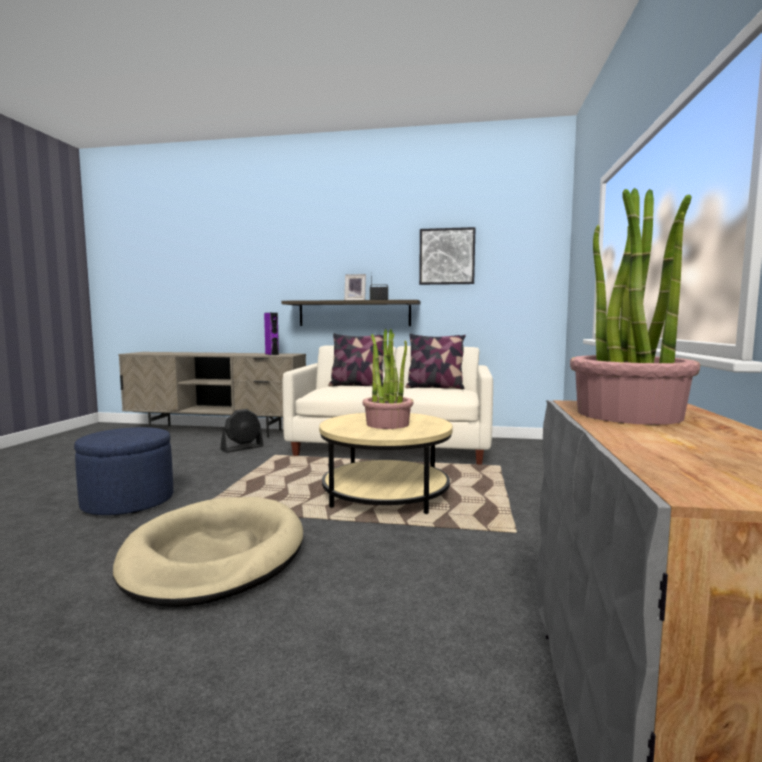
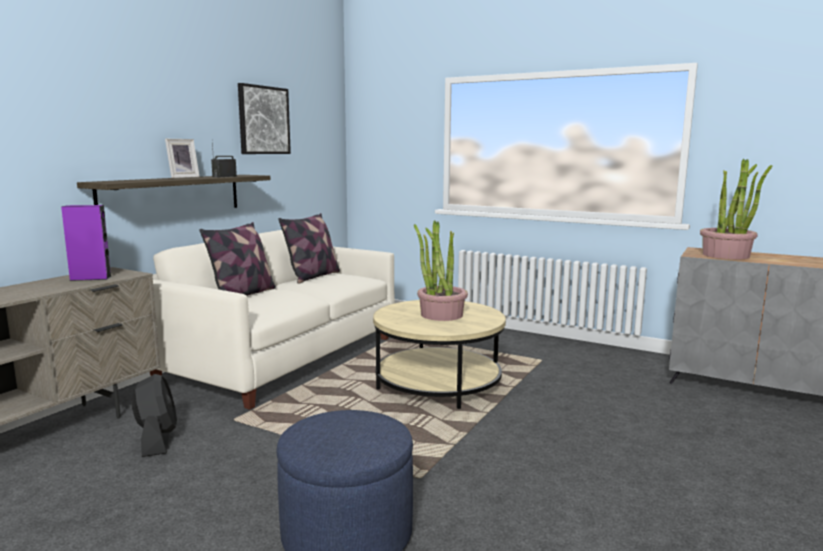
camera: 70 degrees left, 5 degrees up
(215, 555) = (549, 469): beige dog bed -> none

